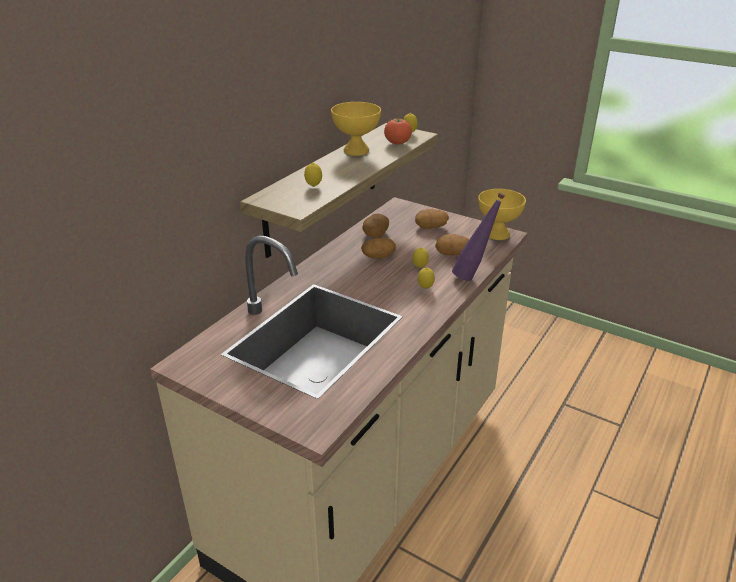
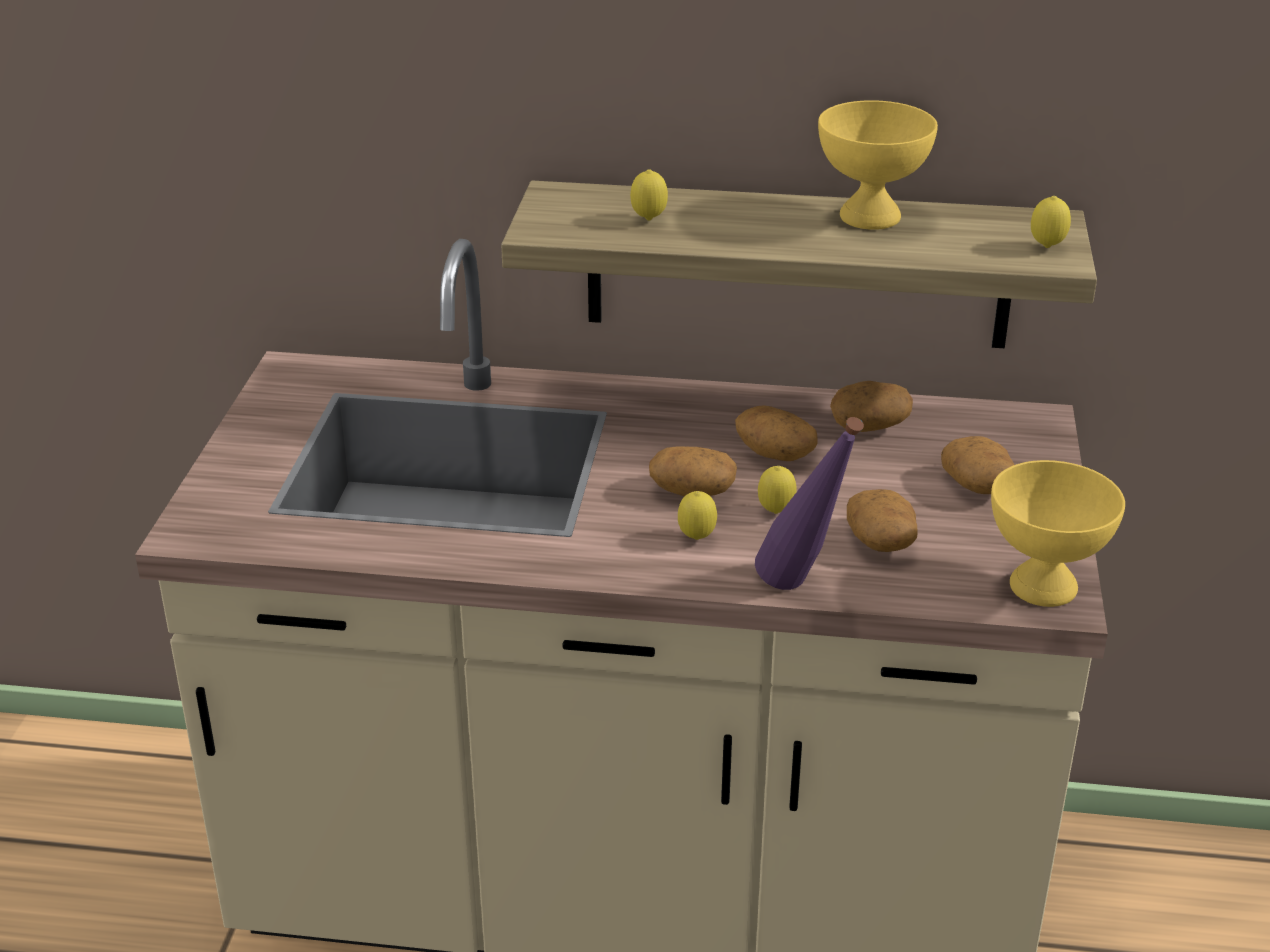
camera: 65 degrees right, 0 degrees up
(391, 281) = (691, 491): none -> potato
(397, 143) = (968, 247): tomato -> none

